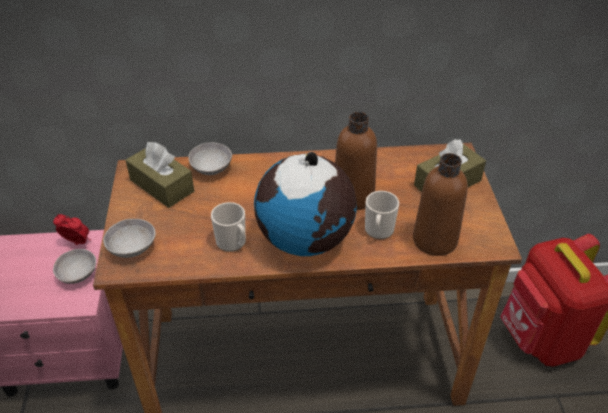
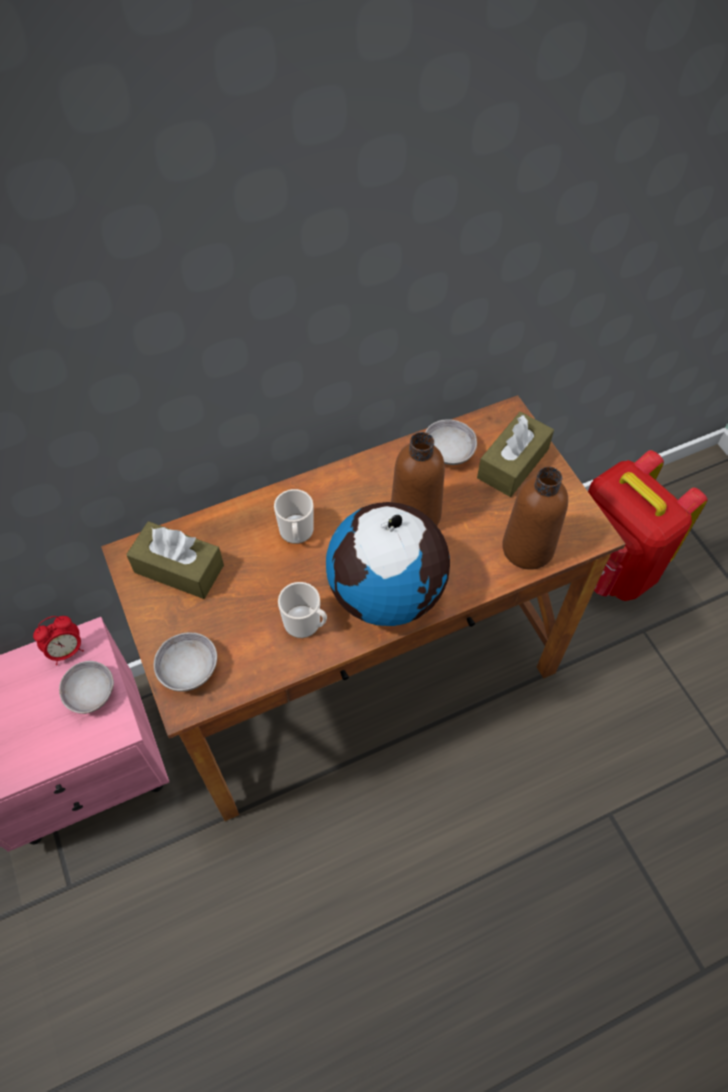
camera: 20 degrees left, 15 degrees up
(77, 243) = (66, 651): alarm clock -> alarm clock turned 150 degrees clockwise
(211, 168) = (228, 524): grey bowl -> grey bowl (448, 452)
(378, 231) = (463, 555): mug -> mug (296, 533)

